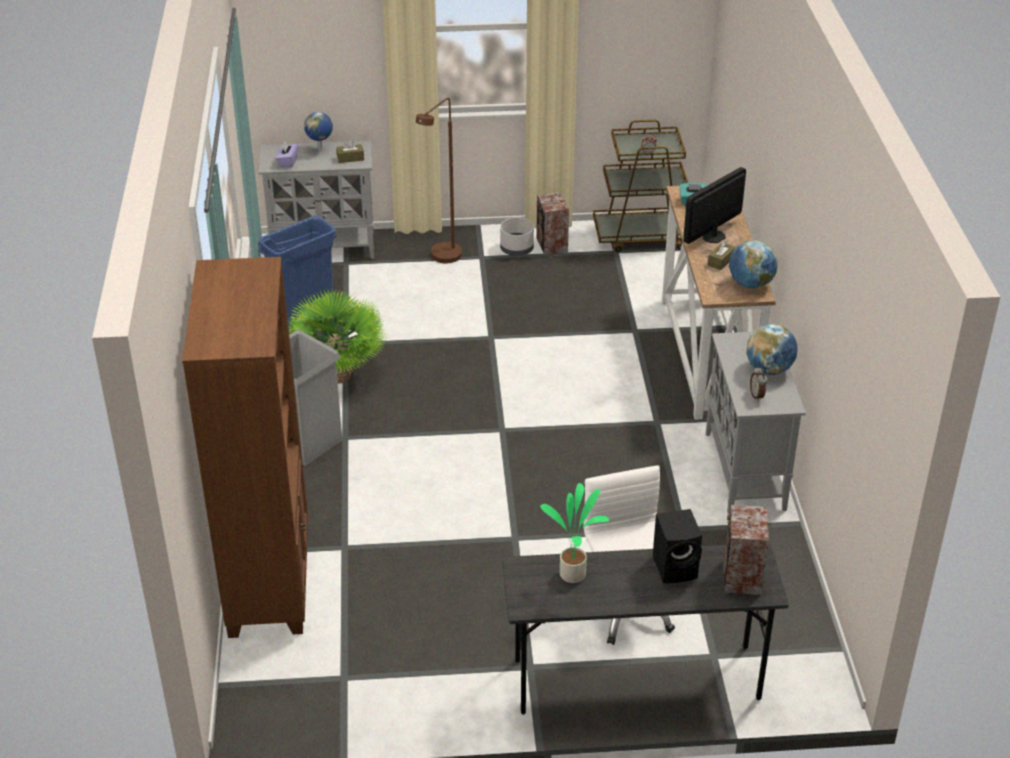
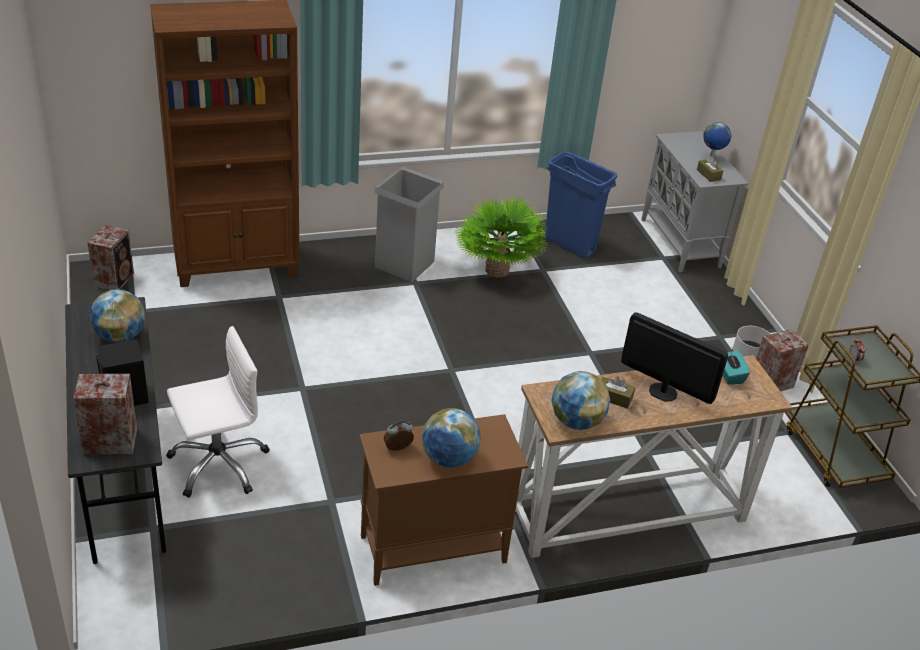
camera: 75 degrees right, 0 degrees up
(268, 697) = (115, 279): none -> speaker
(288, 162) = (681, 145): purple tissue box -> none
(442, 259) = (701, 312): brown floor lamp -> none
(574, 574) = (120, 336): potted plant -> globe
(745, 472) = (432, 549): grey cabinet -> brown cabinet

